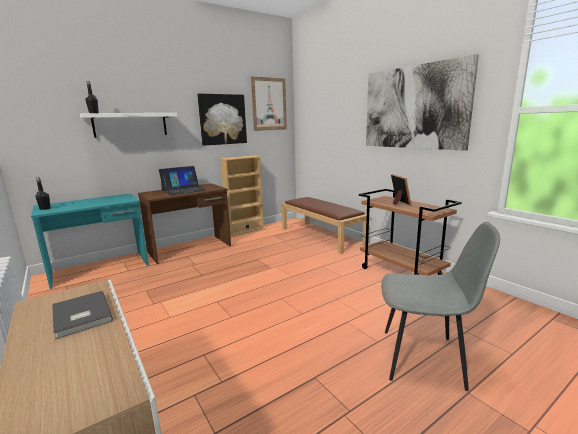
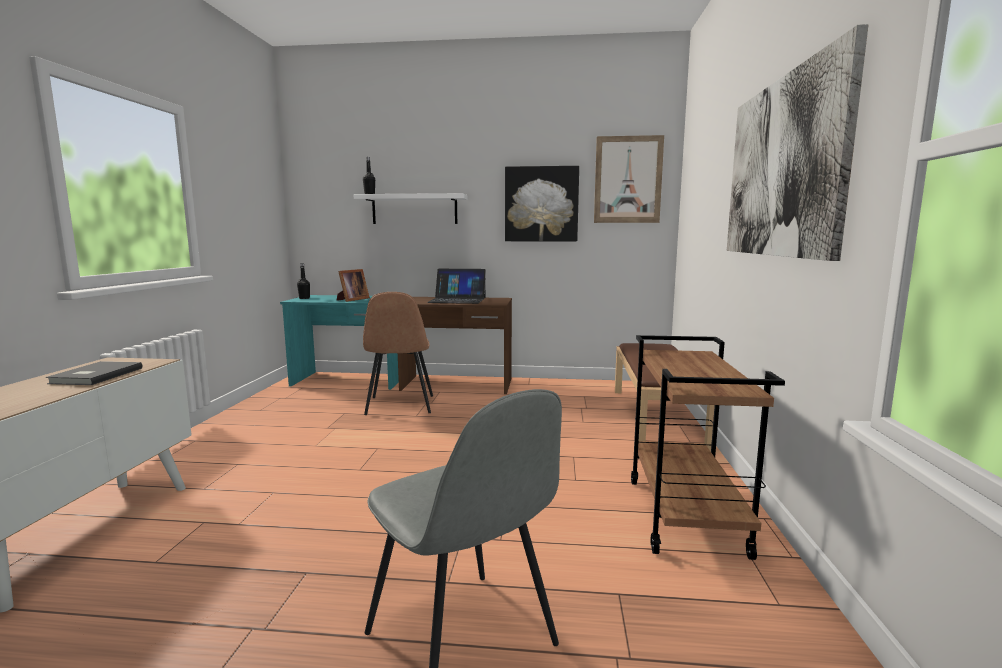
camera: 40 degrees right, 5 degrees down
(178, 273) = (400, 406): none -> brown chair
(245, 231) = (558, 381): beige bookcase -> none
(398, 202) = (694, 363): picture frame -> picture frame (352, 300)

